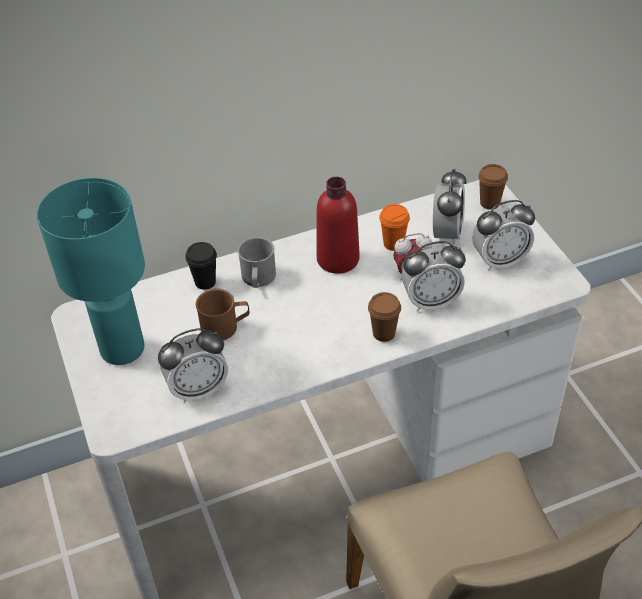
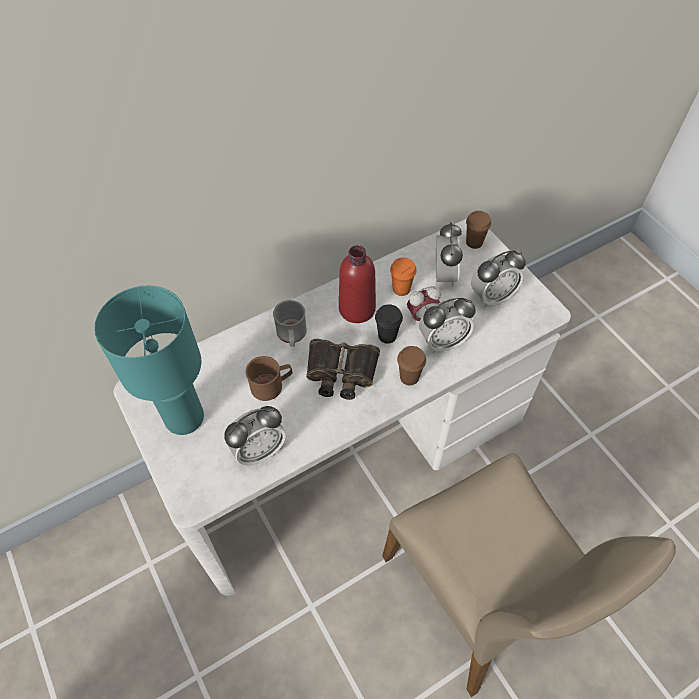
camera: 10 degrees left, 10 degrees up
(205, 282) = (246, 343): black cup -> black cup (387, 336)
(305, 322) = (340, 373): none -> binoculars

